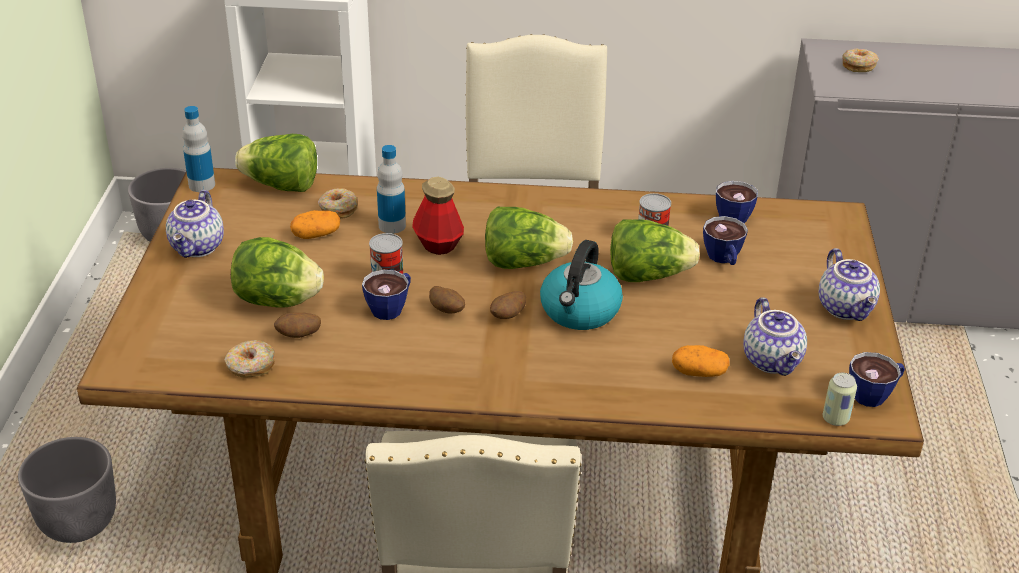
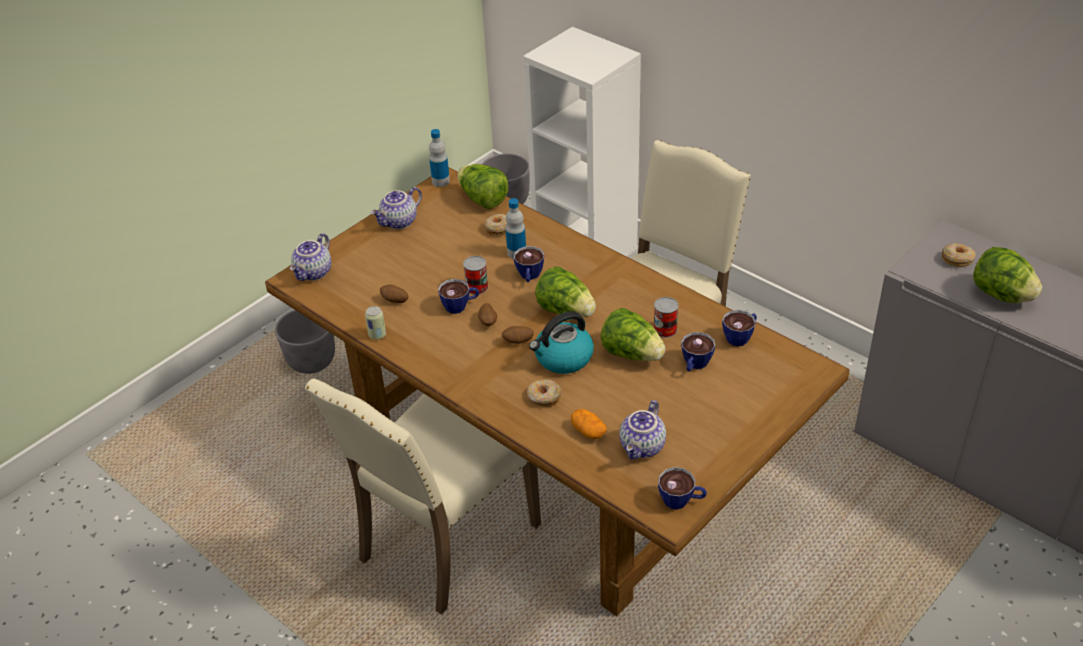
camera: 40 degrees right, 5 degrees up
(251, 366) = (353, 308): donut -> donut (544, 397)
(277, 301) = (405, 274): lettuce -> lettuce (1001, 295)
(316, 235) = (468, 240): potato -> none
(438, 244) = (529, 277): bottle -> cup
(835, 418) = (636, 502): can -> can (377, 335)
(847, 308) = (736, 437): teapot -> teapot (314, 273)

